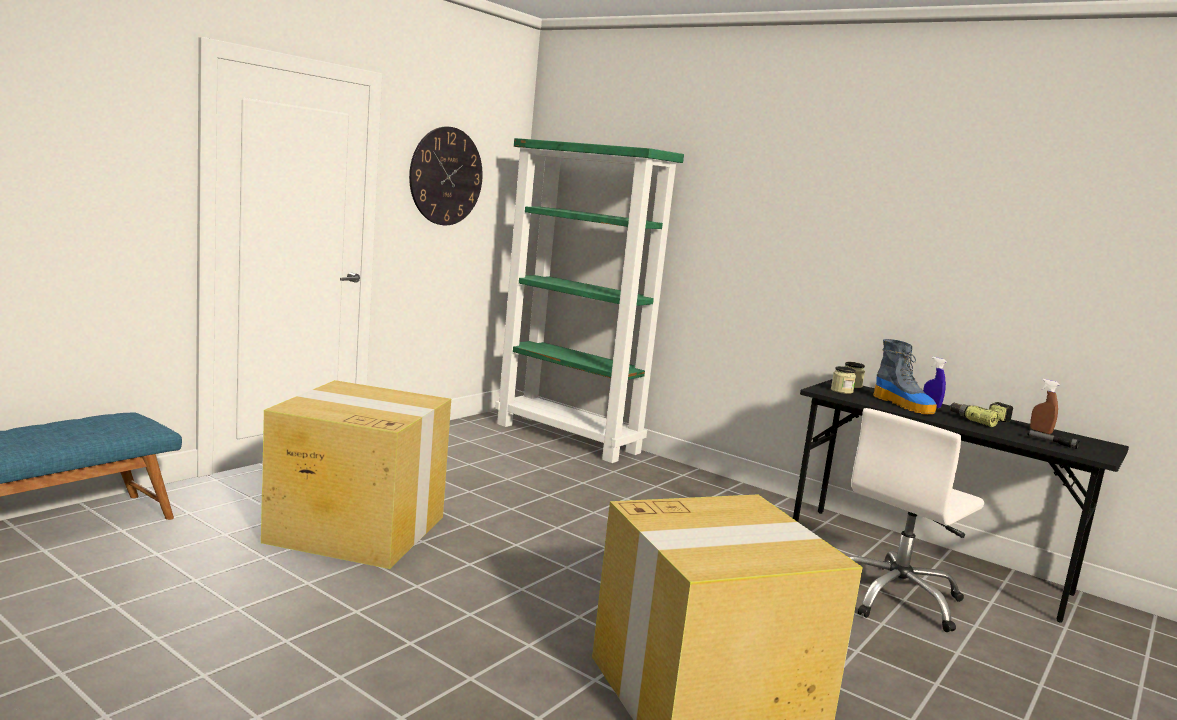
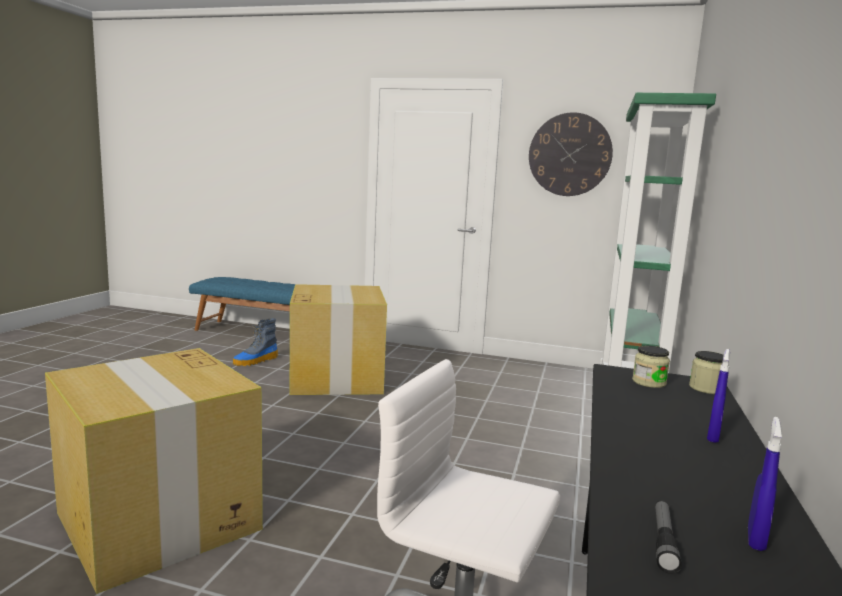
camera: 70 degrees right, 0 degrees up
(904, 405) = (661, 417): boot -> boot (256, 361)
(981, 419) = (714, 476): power drill -> none
(1040, 431) = (756, 539): brown spray bottle -> blue spray bottle

